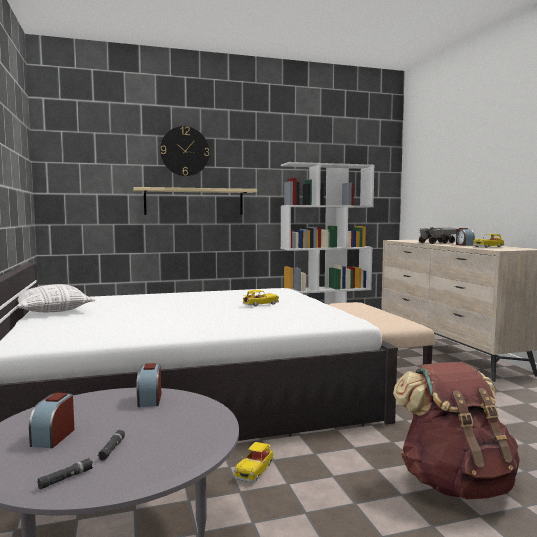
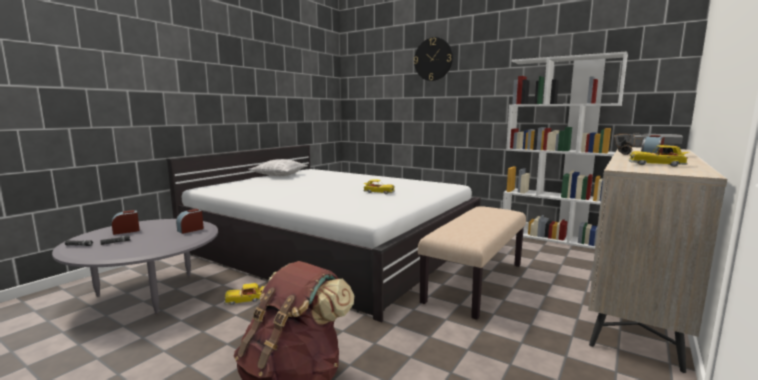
camera: 50 degrees right, 5 degrees up
(194, 202) = (438, 103): beige shelf -> none

